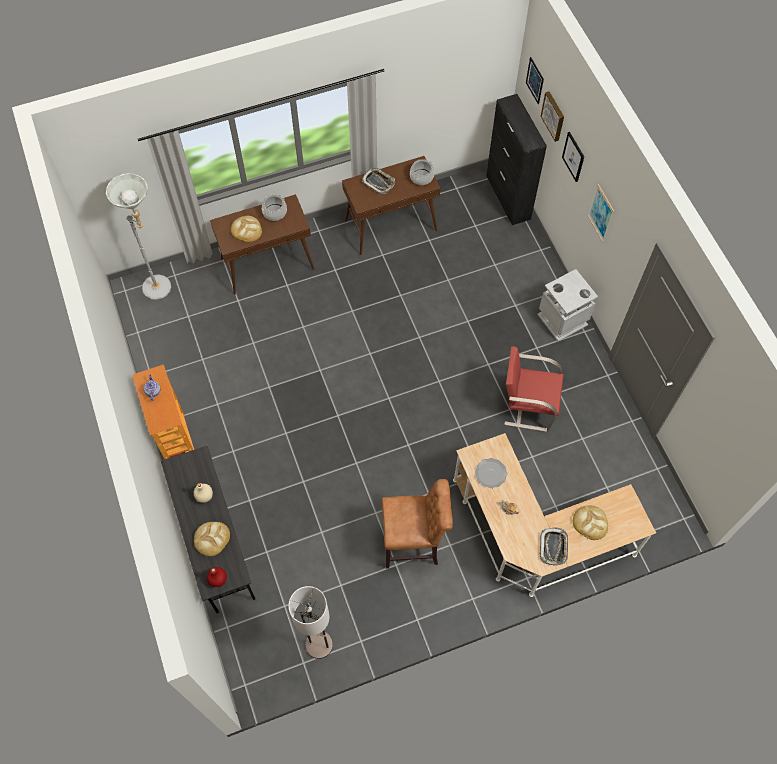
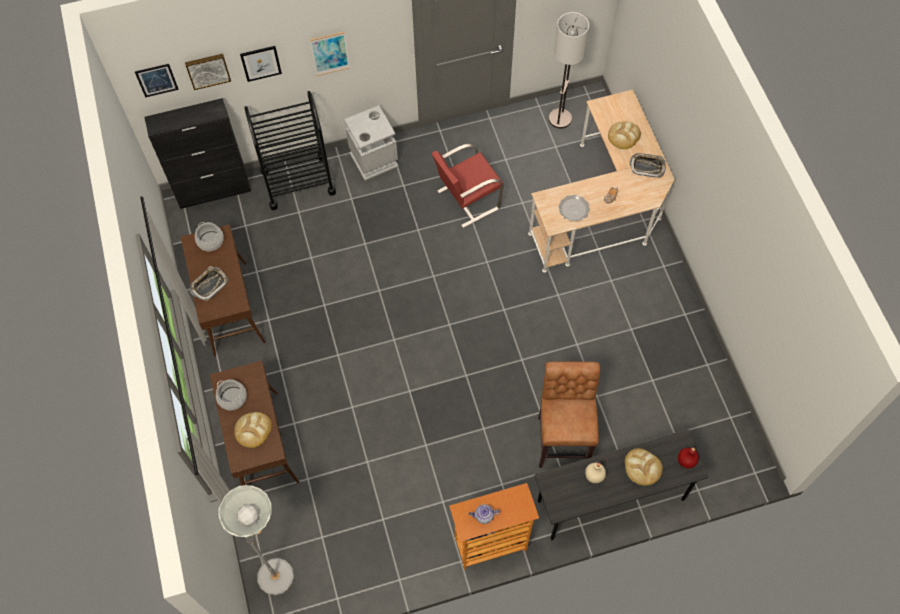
camera: 85 degrees left, 0 degrees up
(319, 645) = (712, 402): floor lamp -> floor lamp (560, 119)
(414, 544) = (610, 311): brown stool -> brown stool (562, 438)
(527, 260) = (298, 182): none -> black cart
(527, 405) = (467, 200): red chair -> red chair turned 45 degrees clockwise

